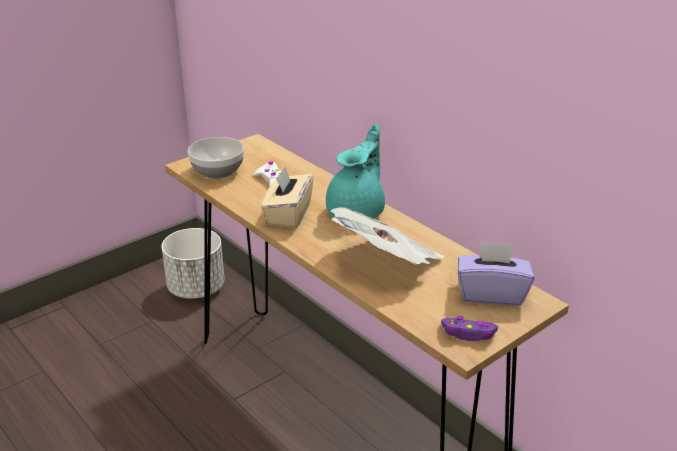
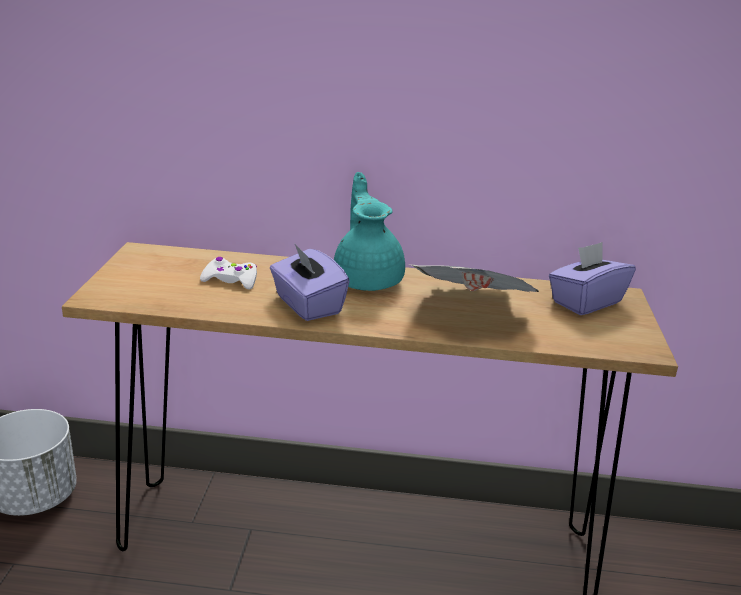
camera: 45 degrees left, 5 degrees down
(218, 171) = (149, 291): bowl -> none
(288, 215) = (307, 305): beige tissue box -> purple tissue box
(468, 334) = (628, 338): purple game controller -> none

